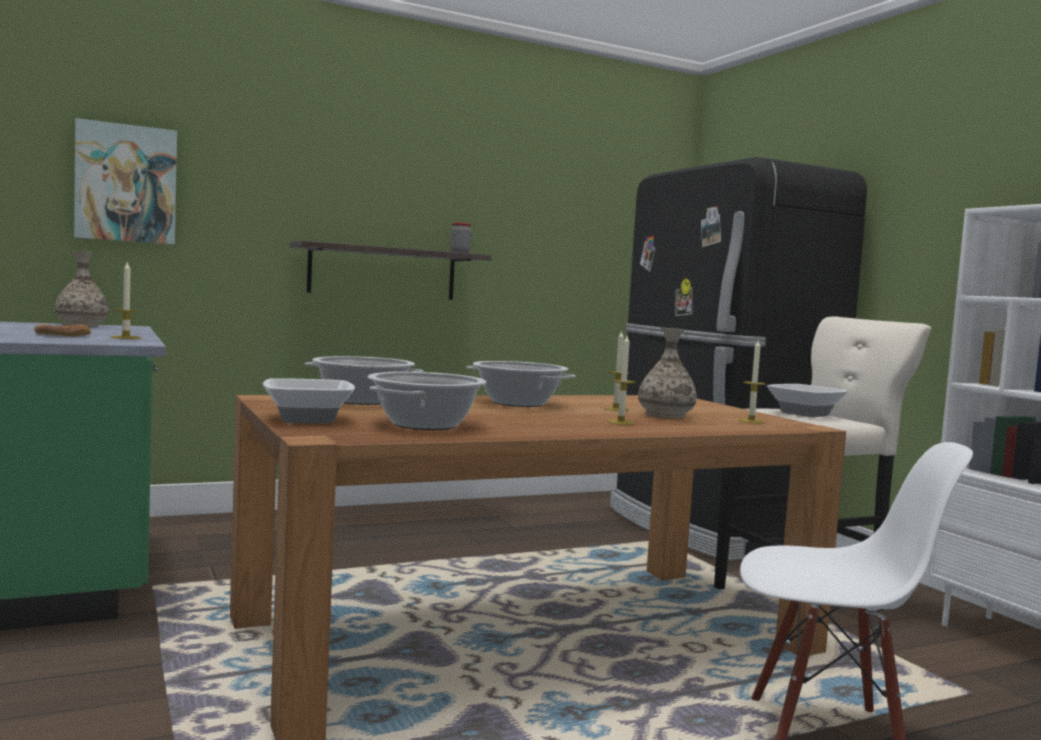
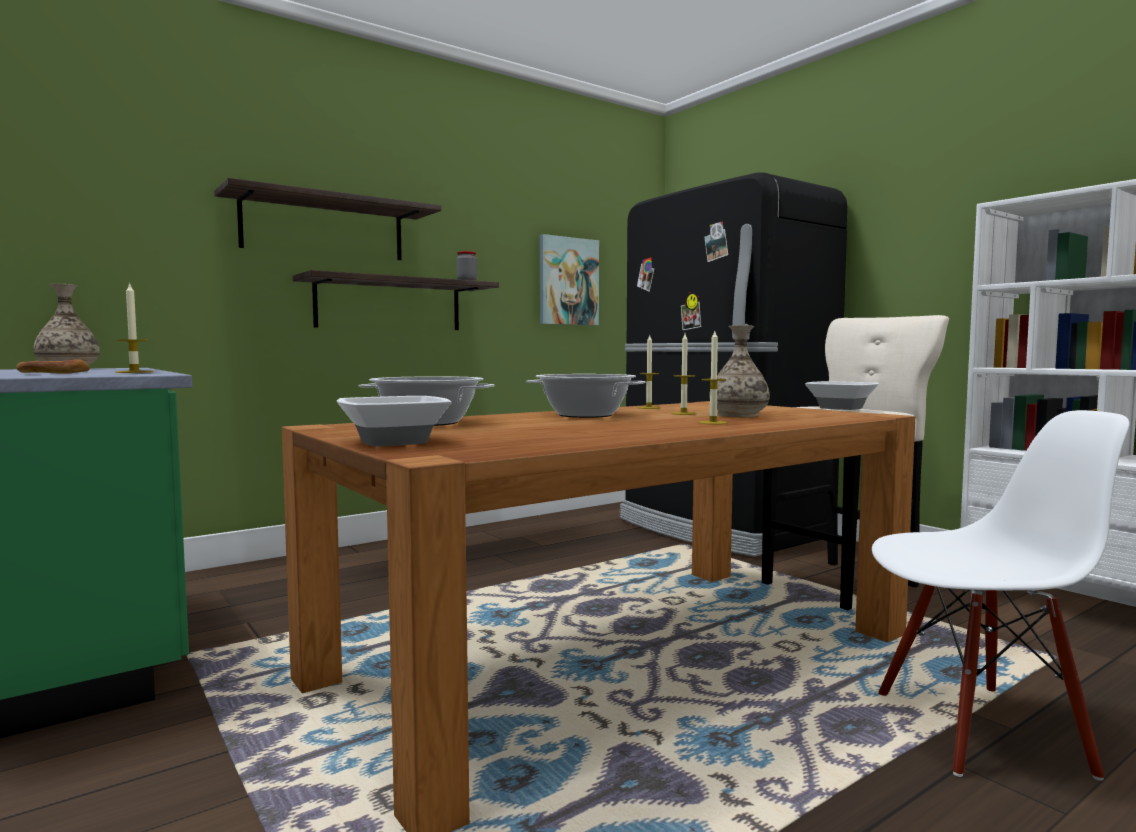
camera: 10 degrees left, 0 degrees up
(126, 183) = (105, 213): picture -> picture (568, 281)
(323, 197) = (324, 228): none -> shelf
(425, 425) = (530, 438): cooking pot -> none
(751, 421) = (820, 414): candle -> candle (648, 408)

